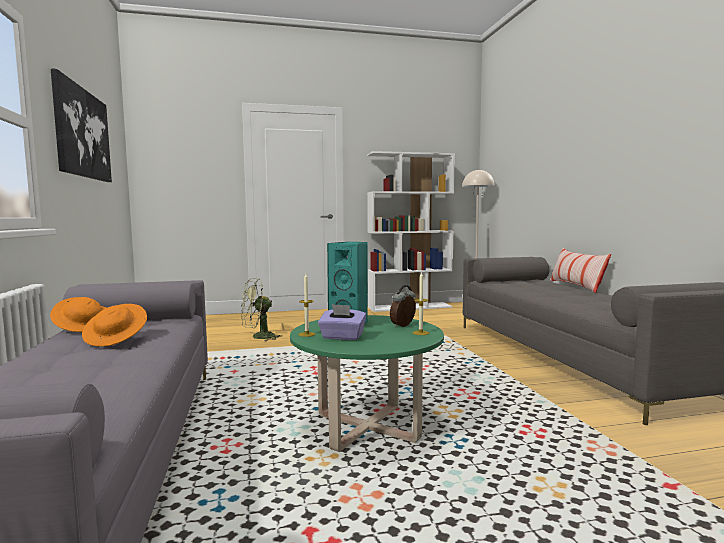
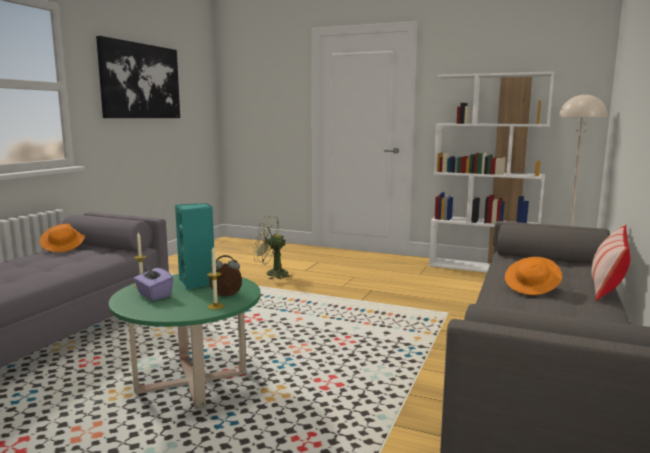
camera: 35 degrees right, 5 degrees up
(116, 339) = (52, 261): orange hat -> orange hat (532, 288)

